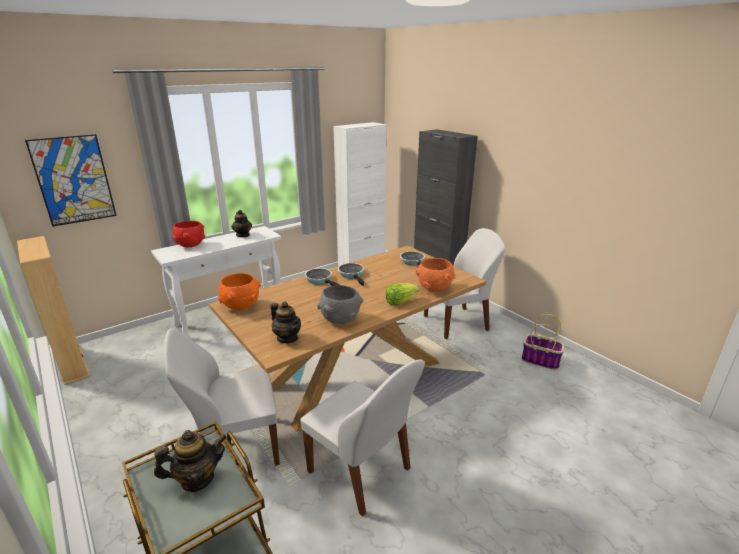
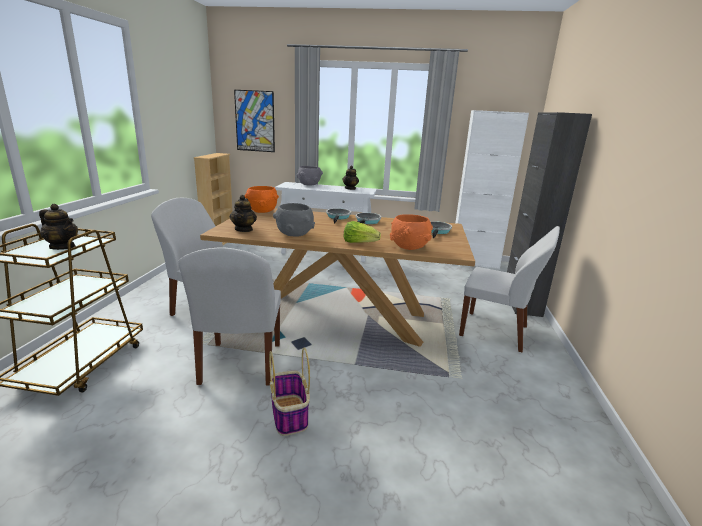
camera: 45 degrees right, 5 degrees down
(190, 245) = (309, 185): red bowl -> grey bowl
(541, 360) = (539, 404): basket -> basket (290, 415)

